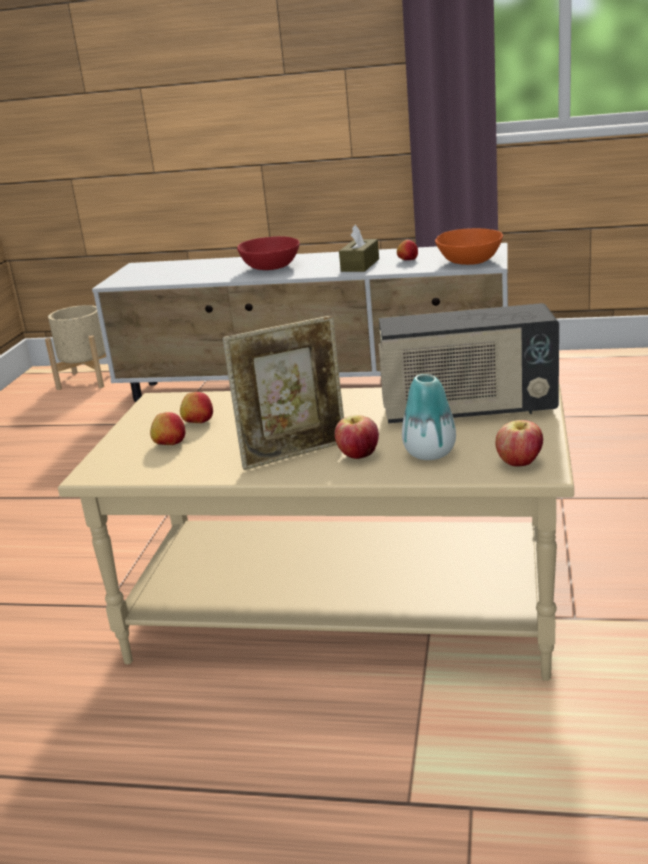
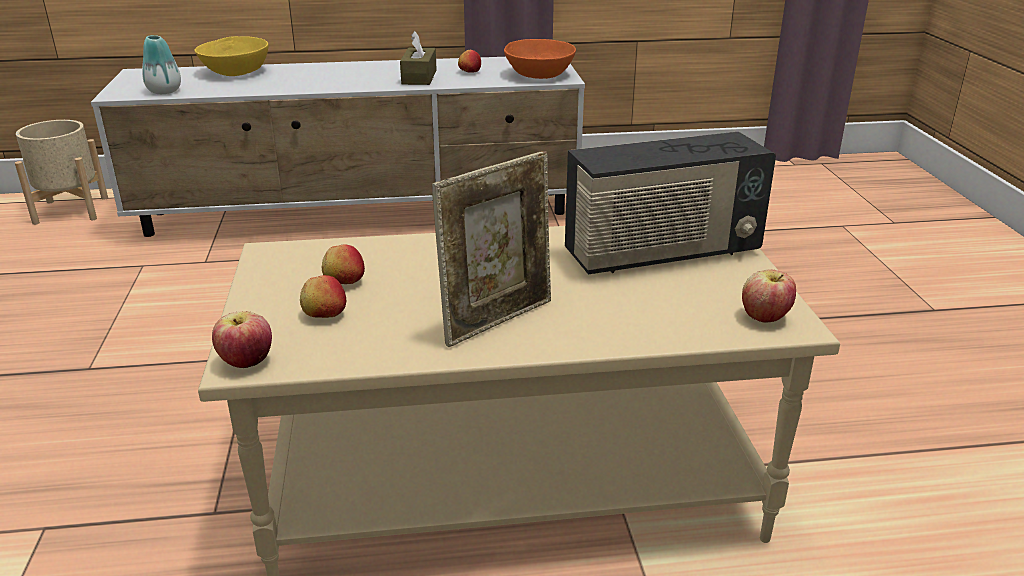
camera: 20 degrees left, 5 degrees up
(212, 264) = (236, 73): none -> yellow bowl
(271, 267) = (314, 78): red bowl -> none
(358, 456) = (576, 318): apple -> apple (246, 362)
(429, 453) = (657, 311): vase -> vase (164, 91)

